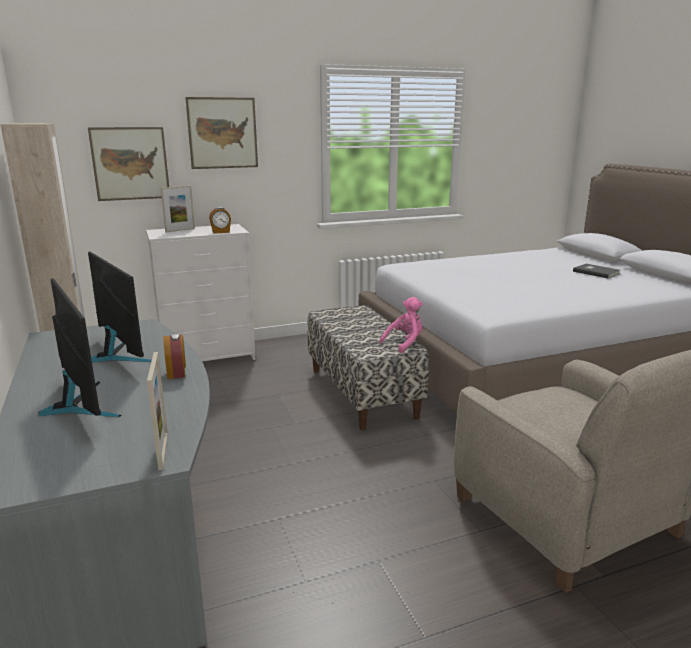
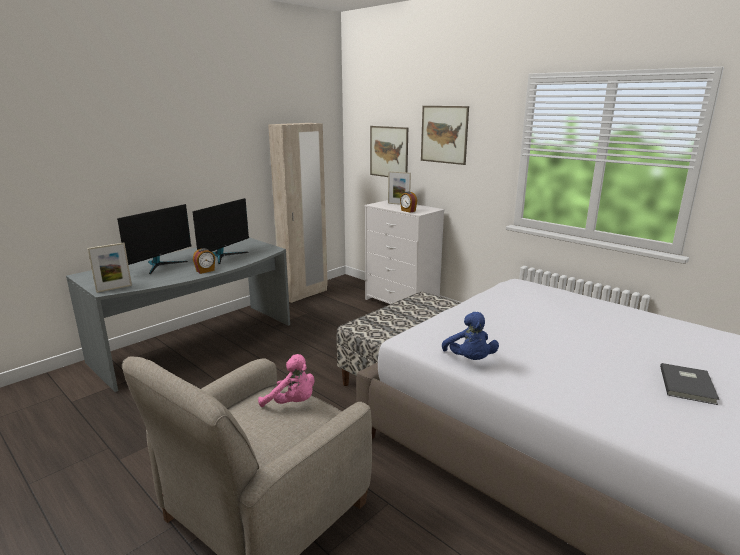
camera: 65 degrees right, 0 degrees up
(405, 343) = (390, 336): pink plush toy -> pink plush toy (292, 403)
(545, 305) = (469, 360): none -> blue plush toy

